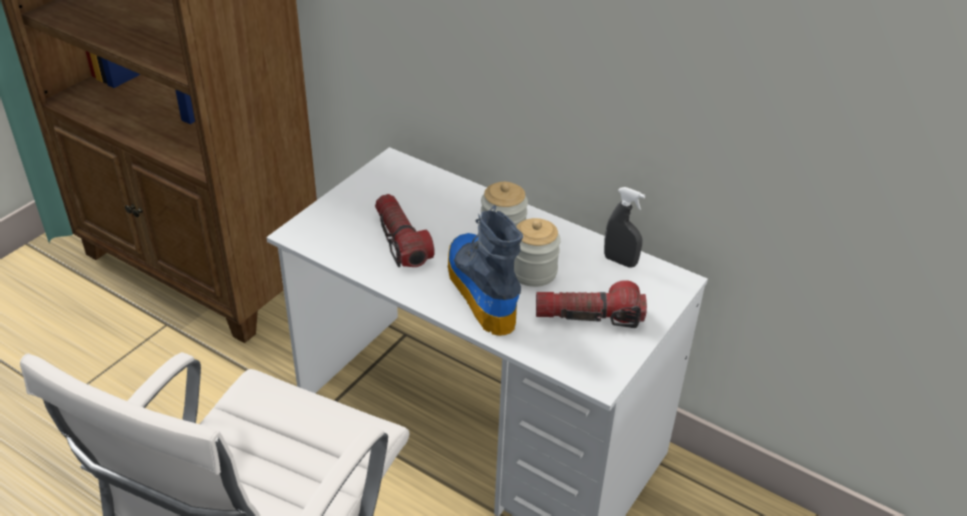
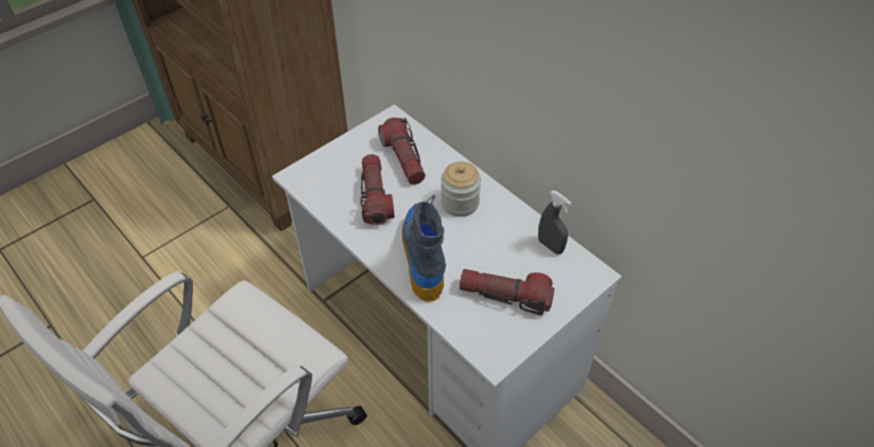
camera: 15 degrees right, 10 degrees up
(420, 199) = (403, 158): none -> flashlight
(533, 272) = (473, 244): jar -> none

